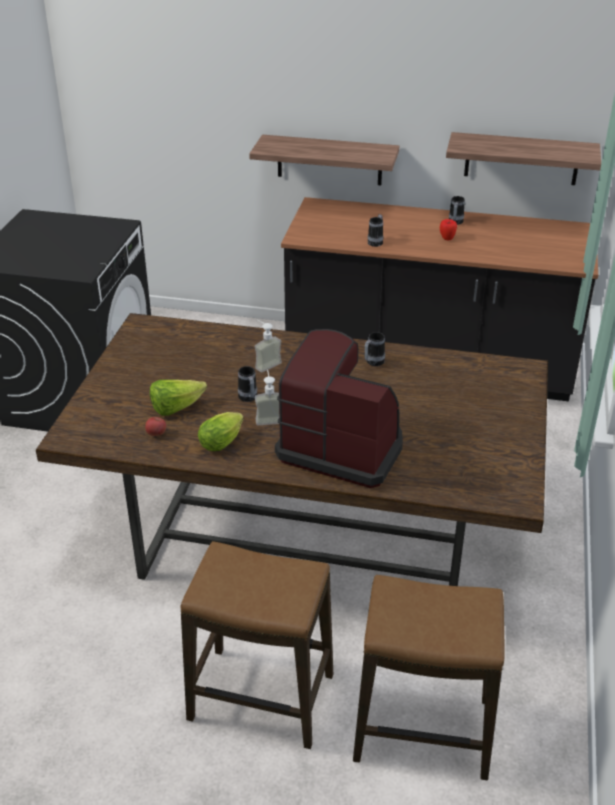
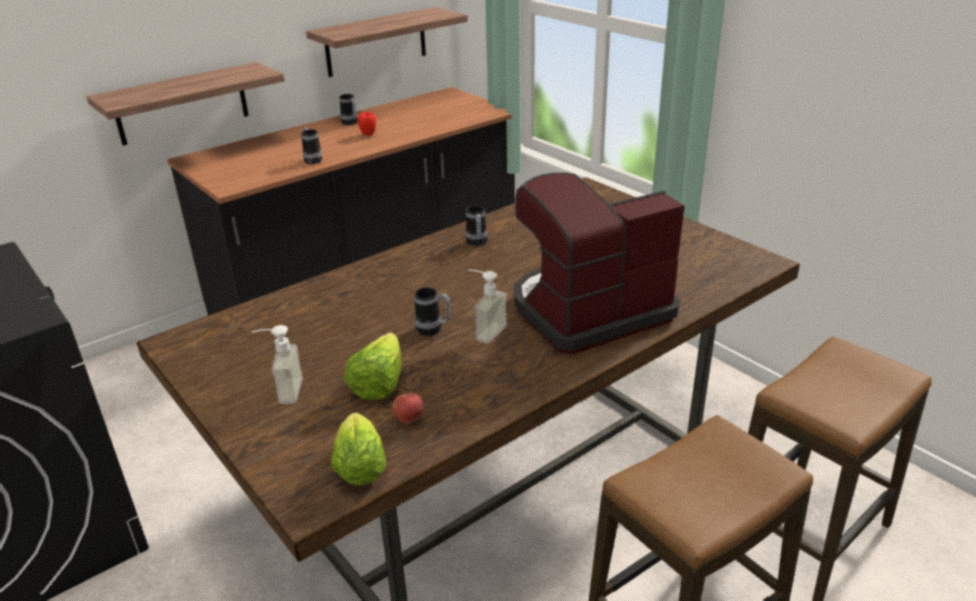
camera: 50 degrees left, 5 degrees down
(223, 441) = (487, 377): lettuce -> lettuce (360, 464)
(264, 363) = (386, 296): soap dispenser -> soap dispenser (282, 391)

